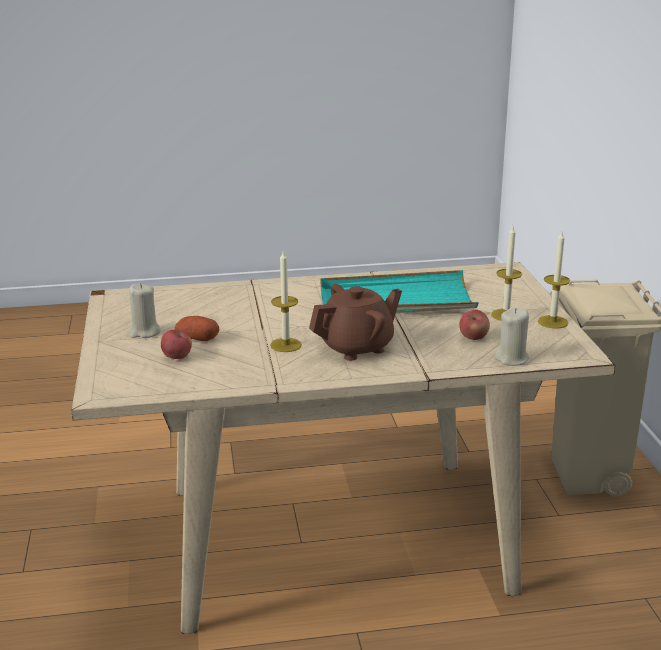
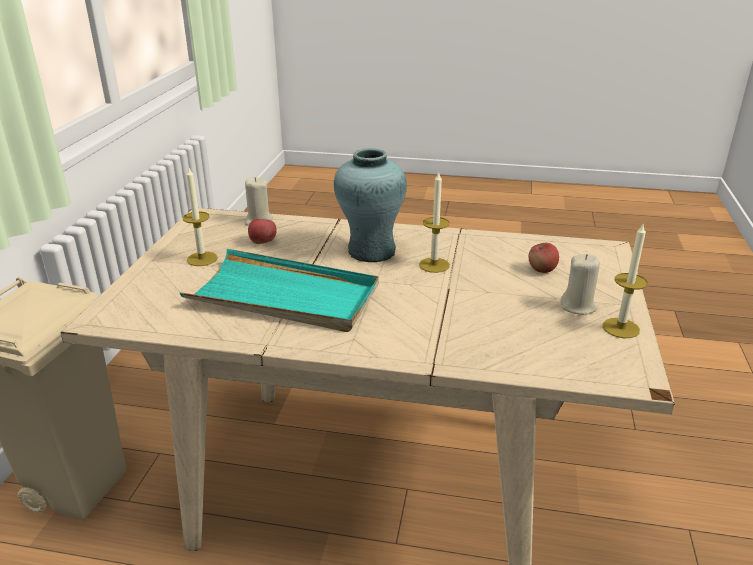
camera: 160 degrees left, 5 degrees up
(197, 339) = (520, 287): potato -> none
(357, 347) = (371, 251): brown teapot -> turquoise vase
(552, 322) = (174, 245): candle -> candle (620, 328)

